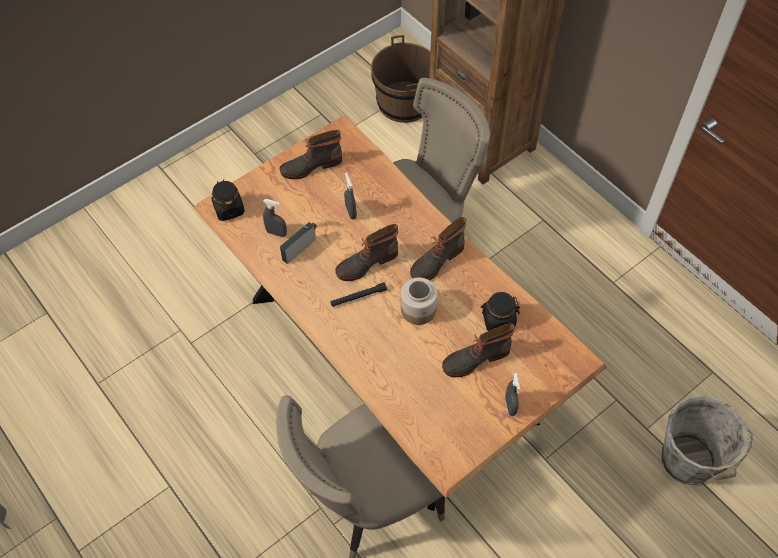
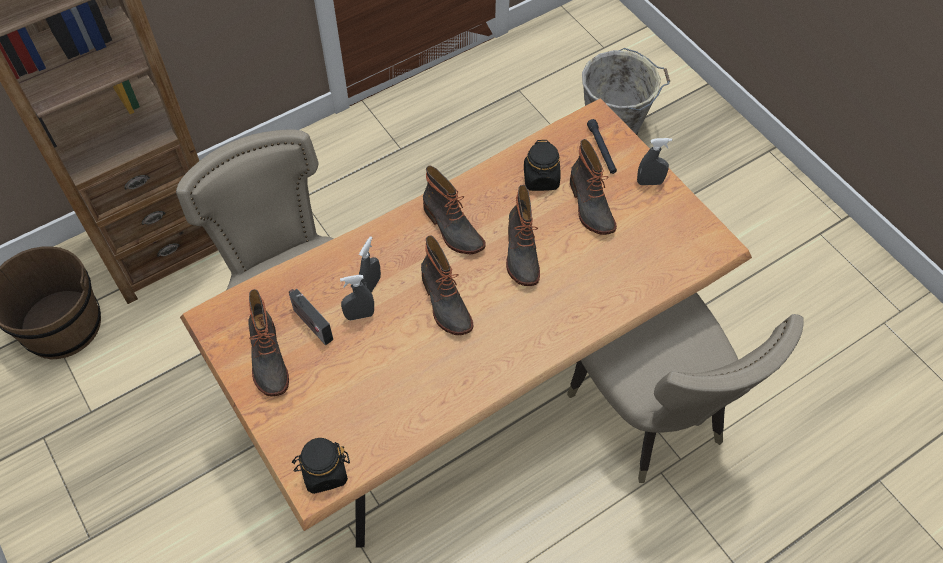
camera: 85 degrees left, 0 degrees up
(276, 233) = (379, 408): grey spray bottle -> grey spray bottle (371, 285)
(300, 248) = (409, 379): radio -> radio (311, 323)
(358, 297) = (496, 316): black flashlight -> black flashlight (601, 150)
(418, 310) = (520, 253): jar -> boot

